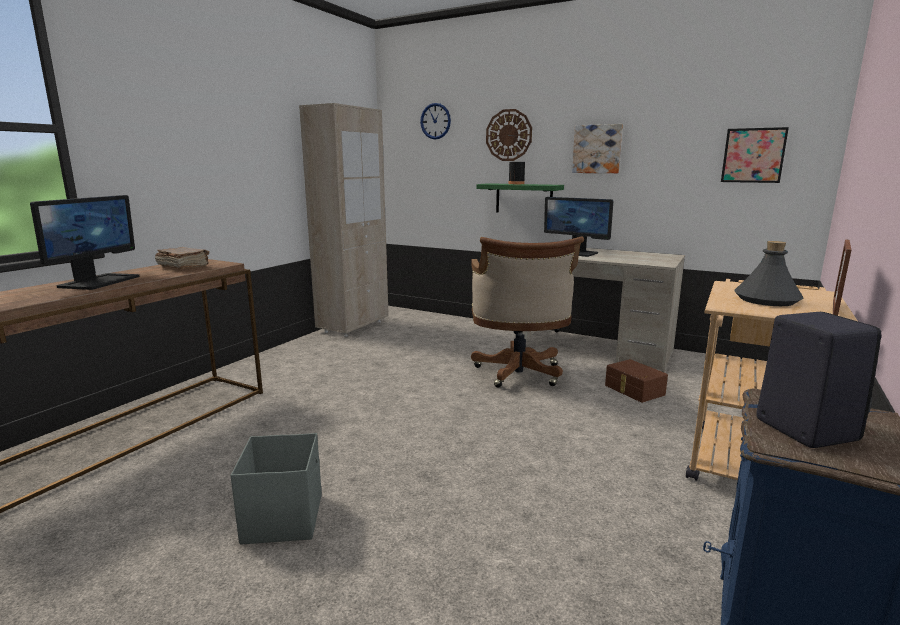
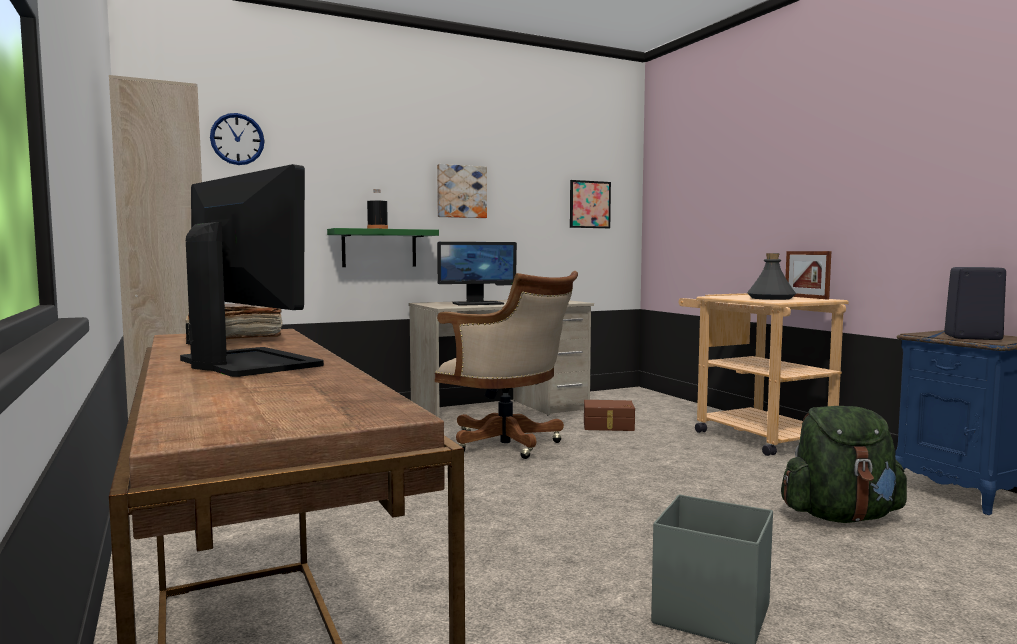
camera: 55 degrees left, 10 degrees down
(509, 135) = (354, 168): wall clock -> none
(552, 549) = (840, 516): none -> green backpack

